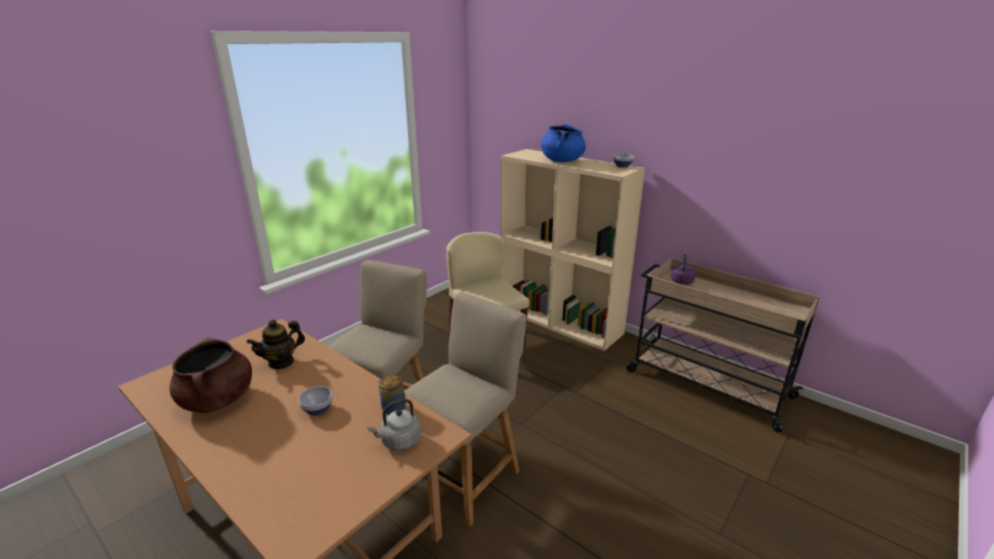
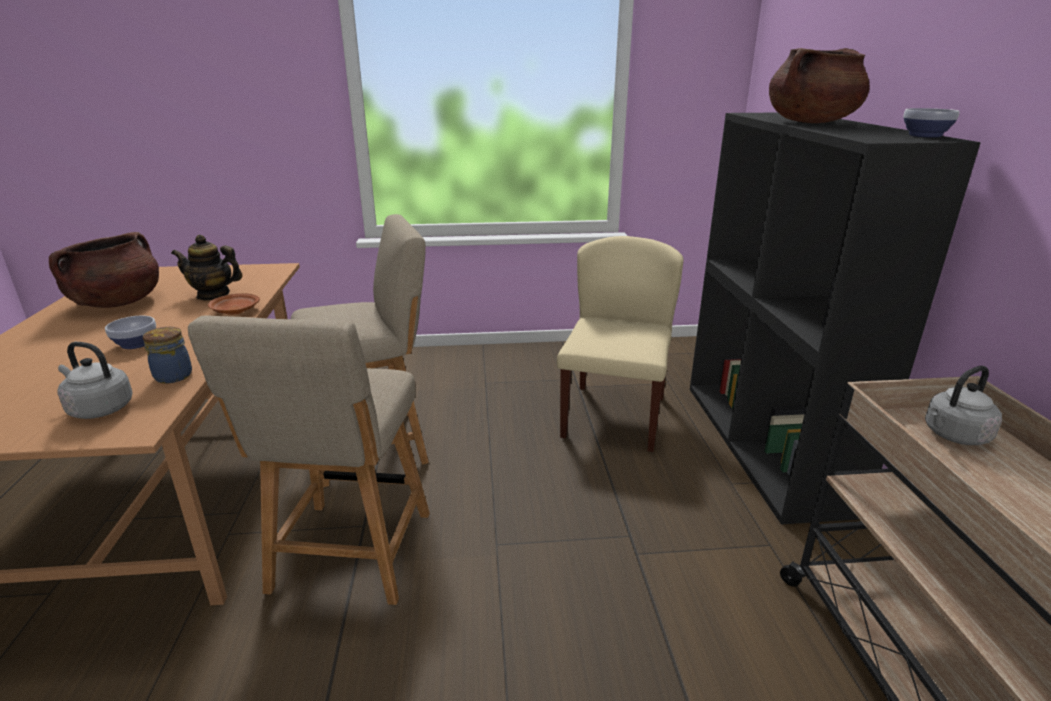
camera: 45 degrees right, 0 degrees up
(327, 363) = (235, 311): none -> brown plate
(467, 474) = (349, 557): beige chair -> beige chair turned 105 degrees clockwise
(561, 321) = (766, 444): beige bookcase -> black bookcase
(562, 161) = (811, 122): blue cooking pot -> brown cooking pot
(681, 282) = (953, 436): purple kettle -> grey kettle

